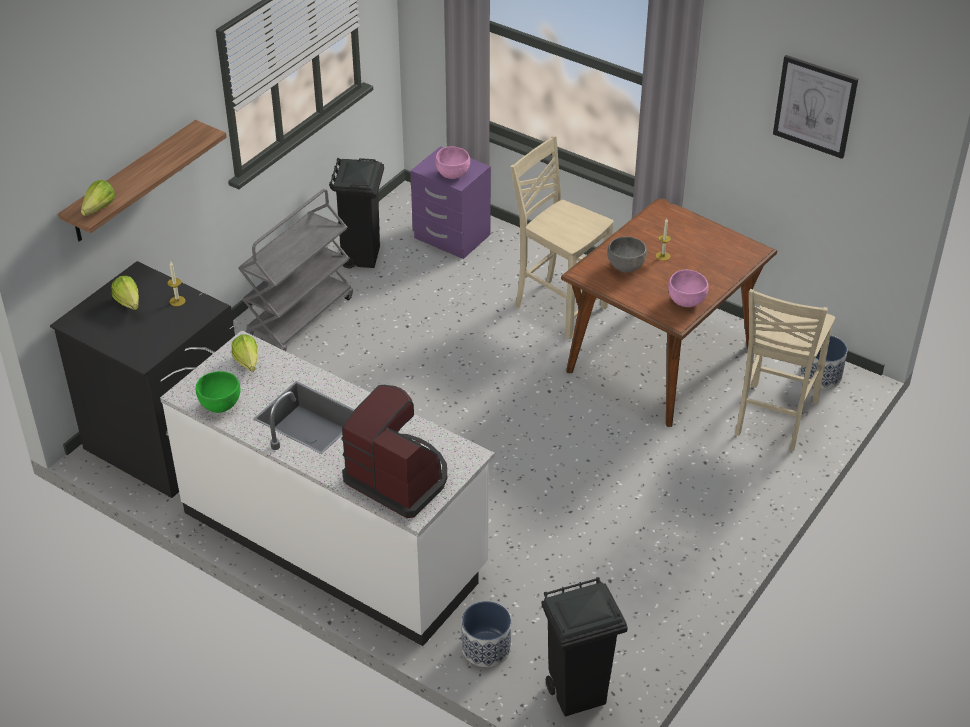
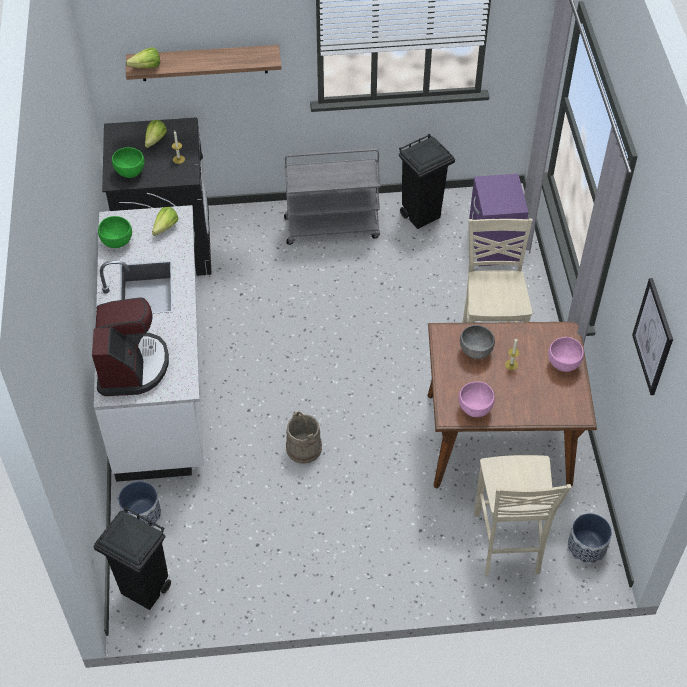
camera: 50 degrees right, 10 degrees up
(147, 342) = (130, 172): none -> green bowl
(452, 174) = (494, 199): pink bowl -> pink bowl (563, 363)
(534, 486) = (303, 448): none -> beige bucket
(773, 419) = (507, 545): beige chair -> beige chair turned 75 degrees counterclockwise

